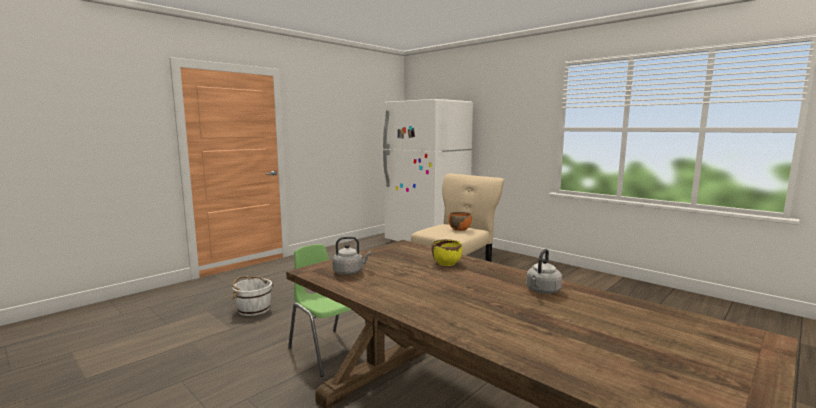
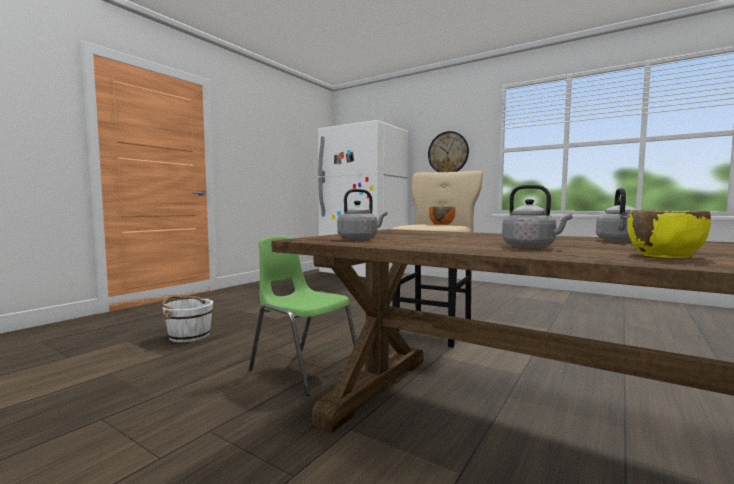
camera: 10 degrees left, 5 degrees down
(446, 263) = (468, 234): yellow bowl -> yellow bowl (665, 255)
(450, 302) = (531, 247): none -> grey kettle
(510, 127) = (448, 153): none -> wall clock

